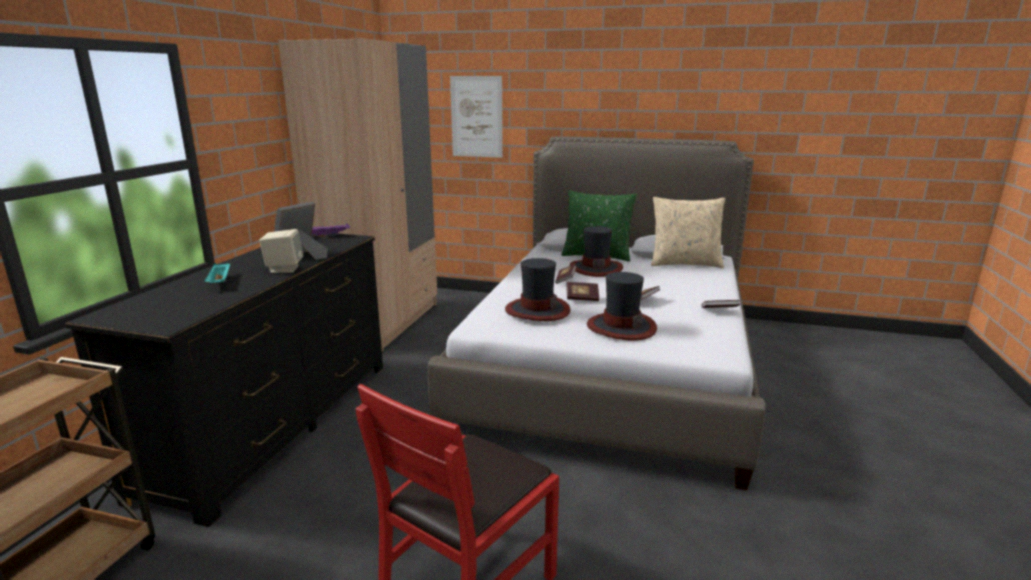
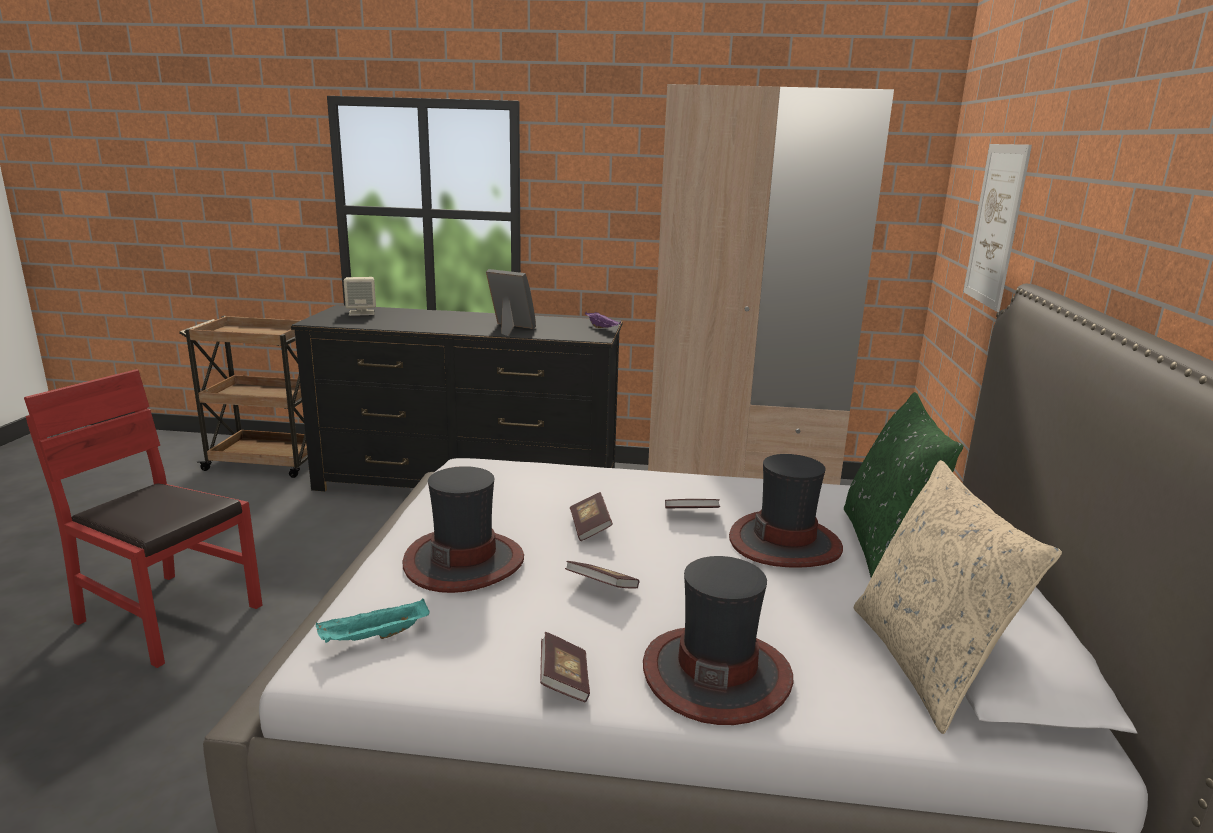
camera: 80 degrees right, 0 degrees up
(220, 282) = (422, 319): turquoise tray -> turquoise tray (374, 637)
(284, 269) = (465, 329): beige speaker -> beige speaker (362, 313)
(537, 310) = (523, 494): hat -> hat (716, 674)

